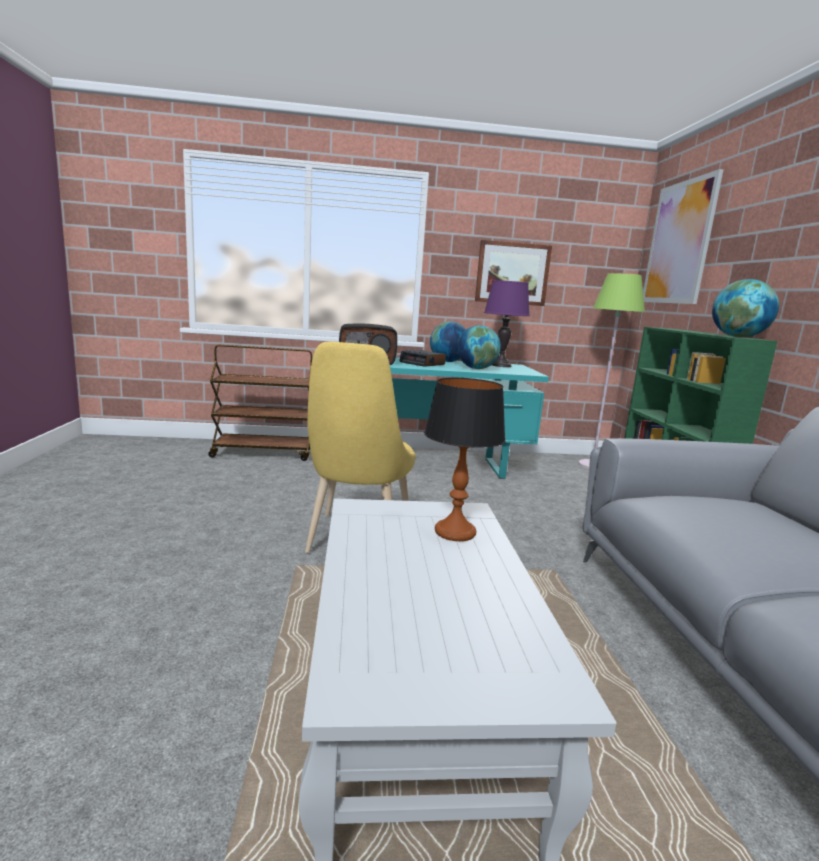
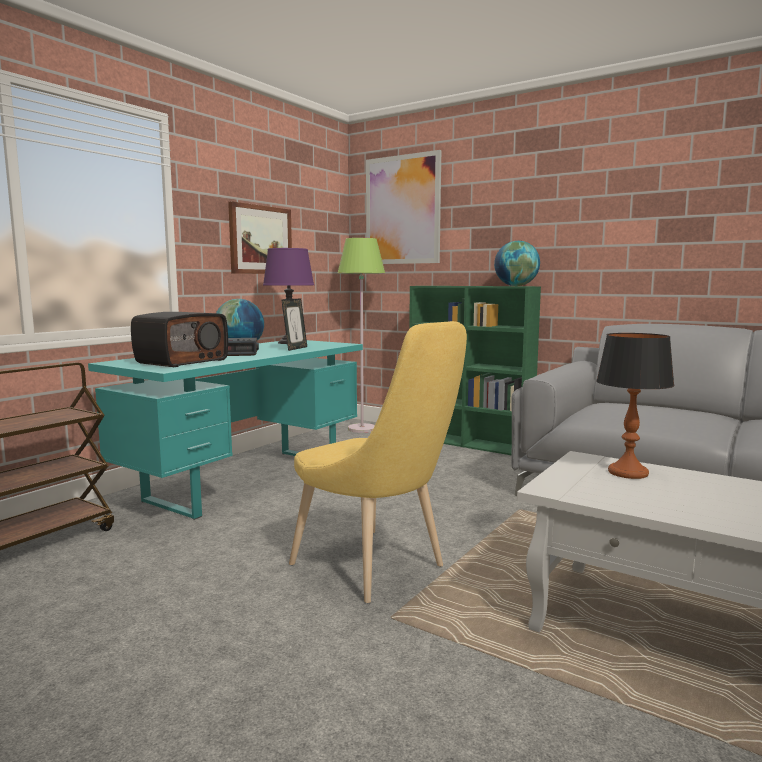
camera: 50 degrees left, 5 degrees down
(476, 368) = (295, 348): globe -> picture frame

